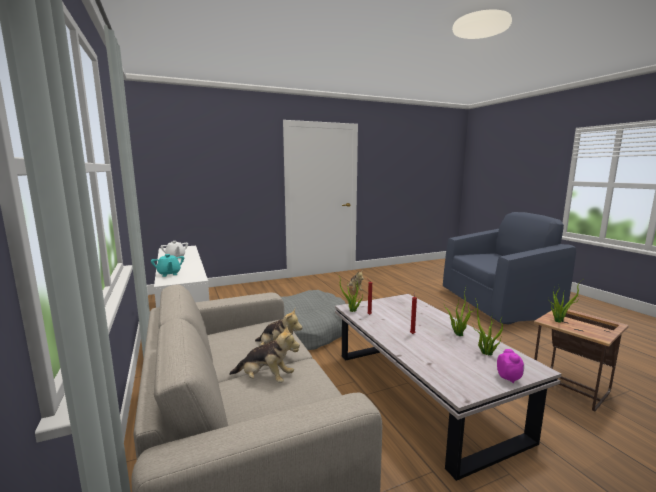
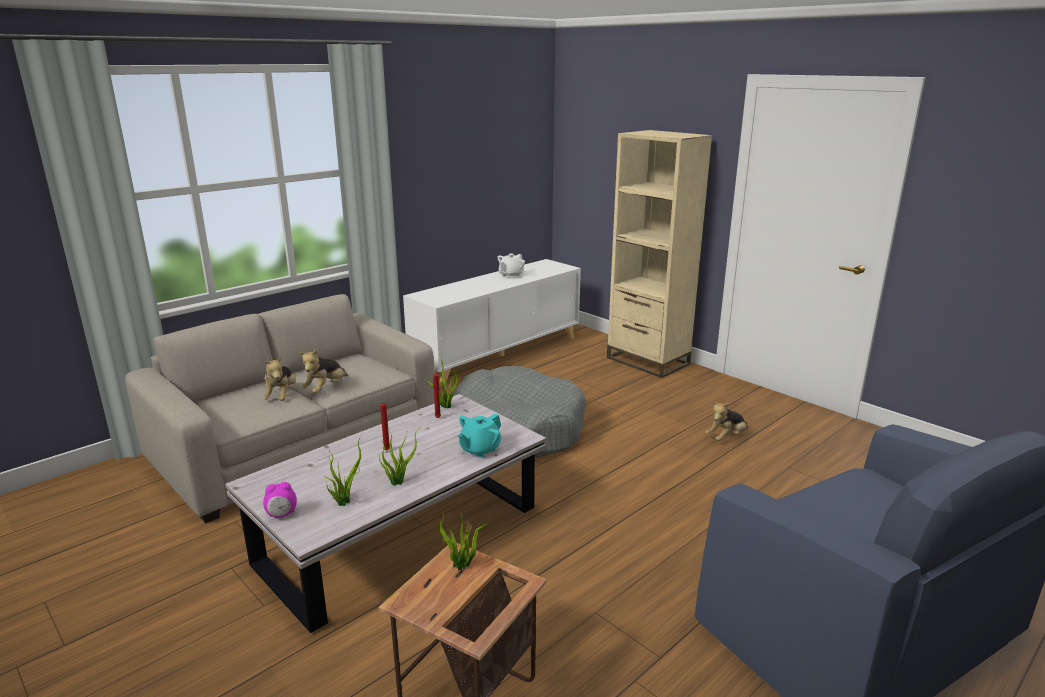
camera: 70 degrees right, 10 degrees up
(169, 274) = (446, 289): turquoise teapot -> turquoise teapot (479, 449)
(258, 286) = (647, 361): none -> beige bookcase

